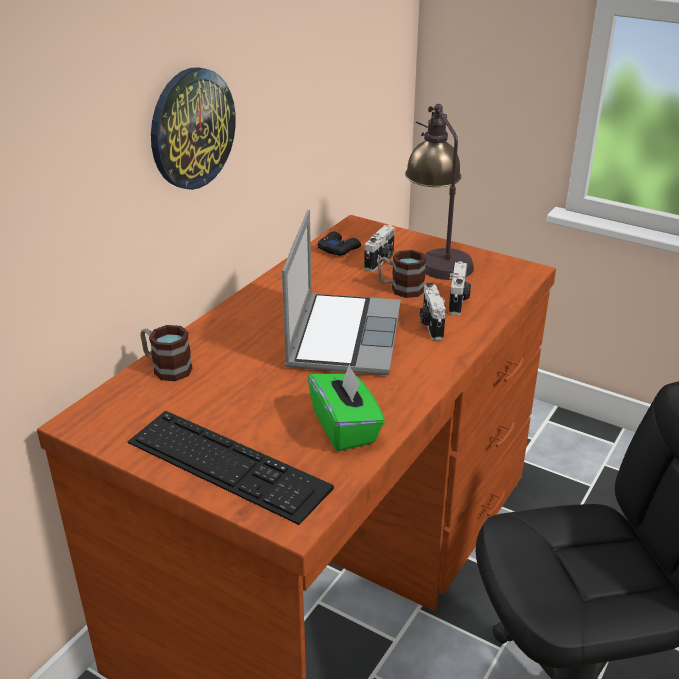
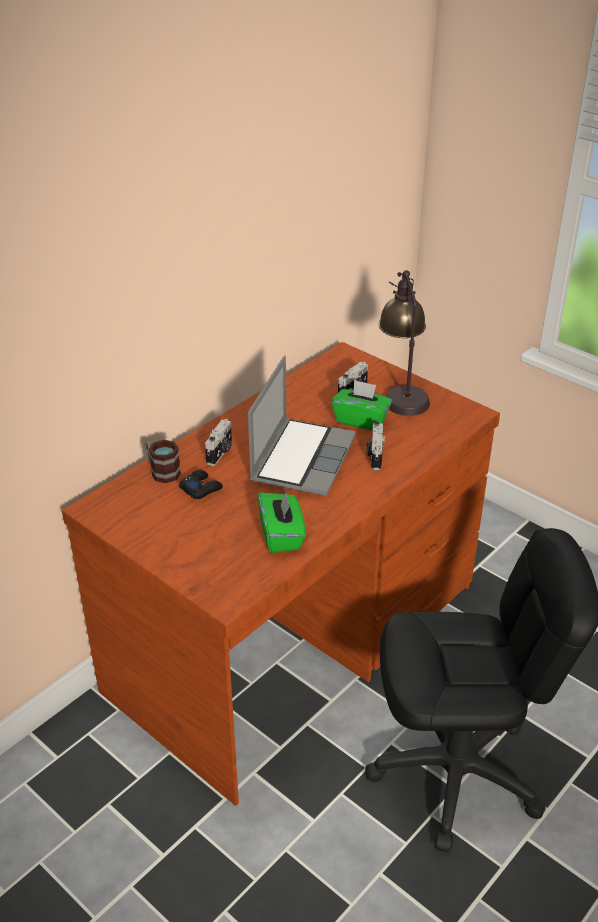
camera: 10 degrees right, 5 degrees up
(191, 128) = (196, 288): wall clock -> none
(227, 465) = (189, 553): keyboard -> none
(338, 248) = (322, 376): black game controller -> black game controller (201, 488)
(400, 289) = (361, 420): mug -> green tissue box
(458, 301) = (405, 437): camera -> camera (220, 453)

